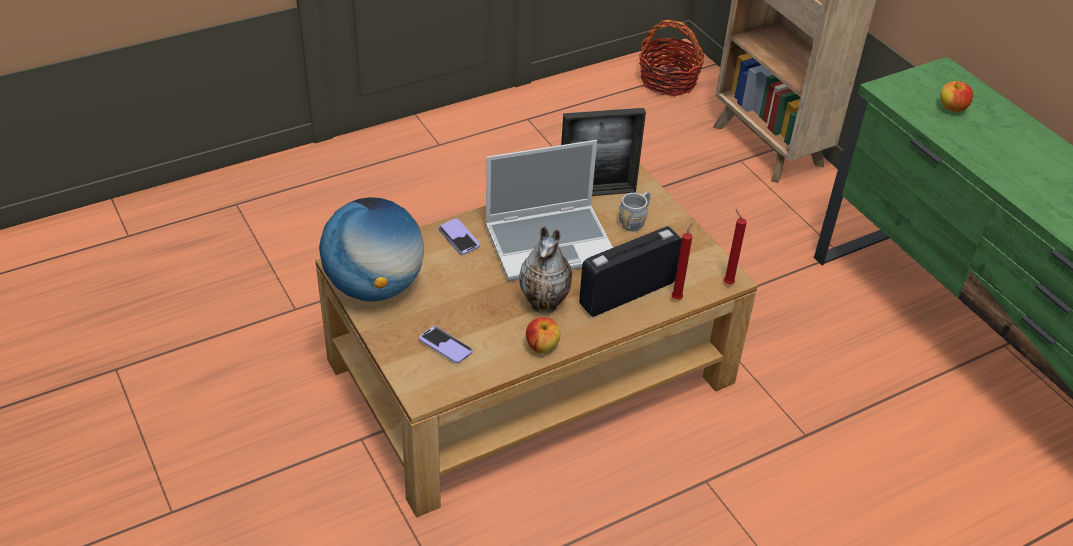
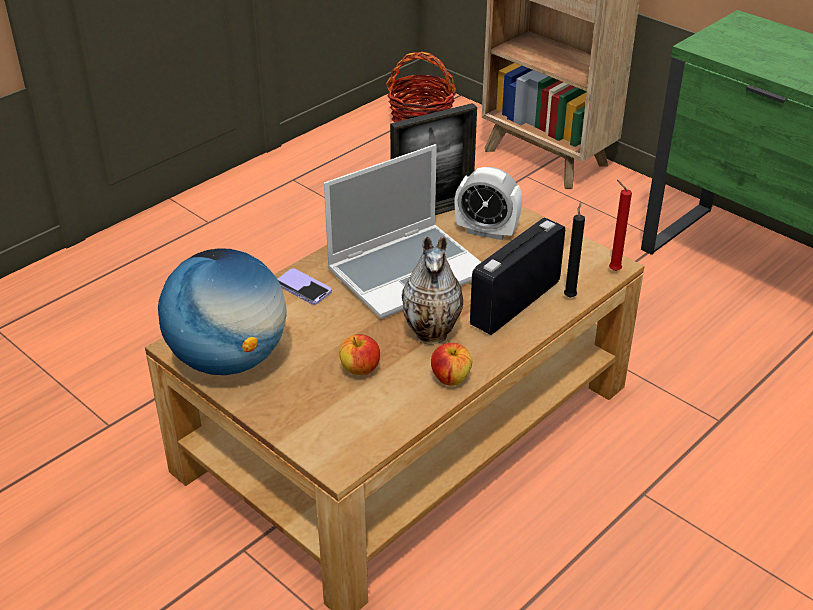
camera: 15 degrees left, 5 degrees down
(445, 346) = (341, 404): phone -> none
(635, 221) = (486, 231): grey mug -> alarm clock
(677, 298) = (570, 296): red candle -> black candle
(951, 109) = (771, 51): apple -> apple (360, 369)

